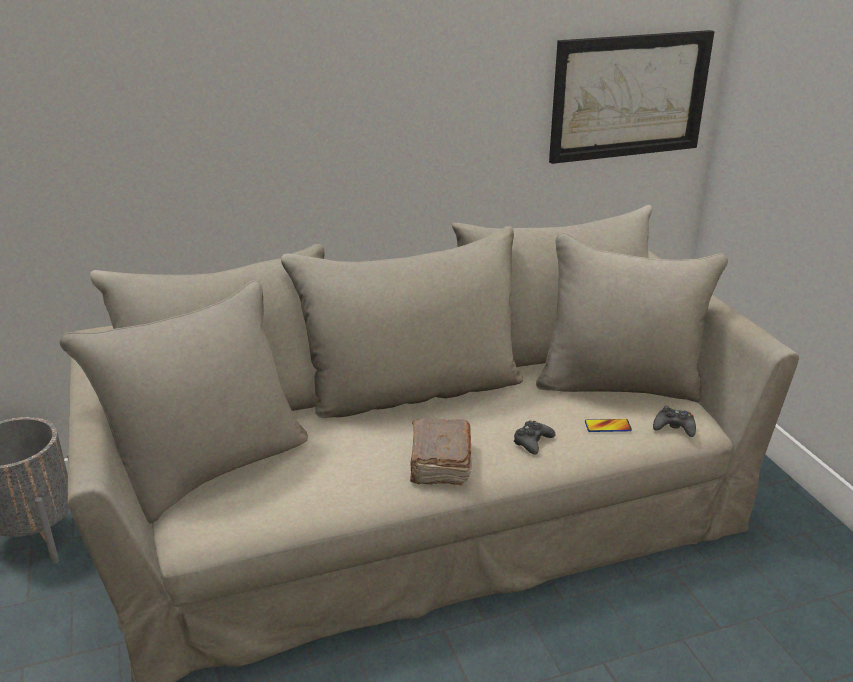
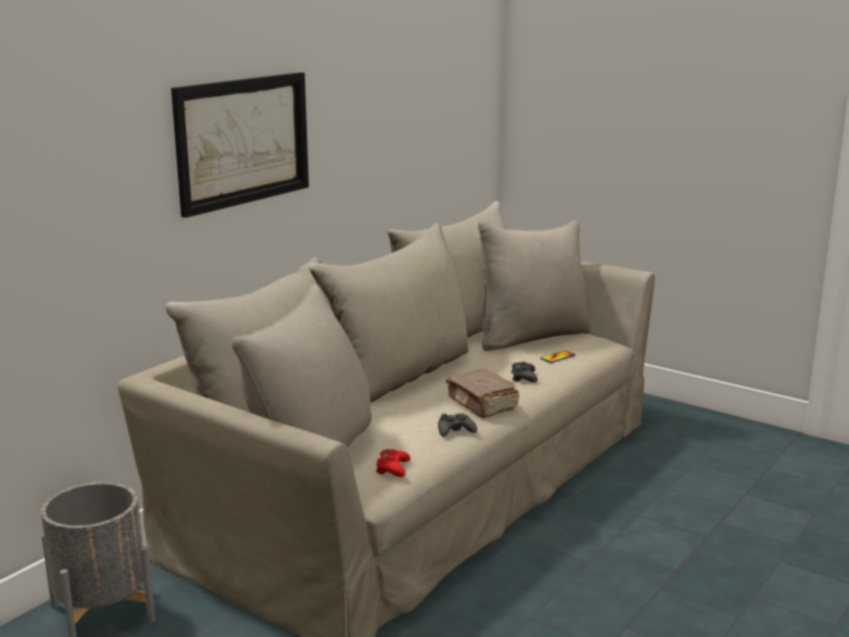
camera: 35 degrees left, 10 degrees down
(244, 515) = (392, 469): none -> red game controller
(629, 96) = (457, 121): picture -> picture (242, 141)
(674, 427) = (596, 347): black game controller -> black game controller (455, 431)

